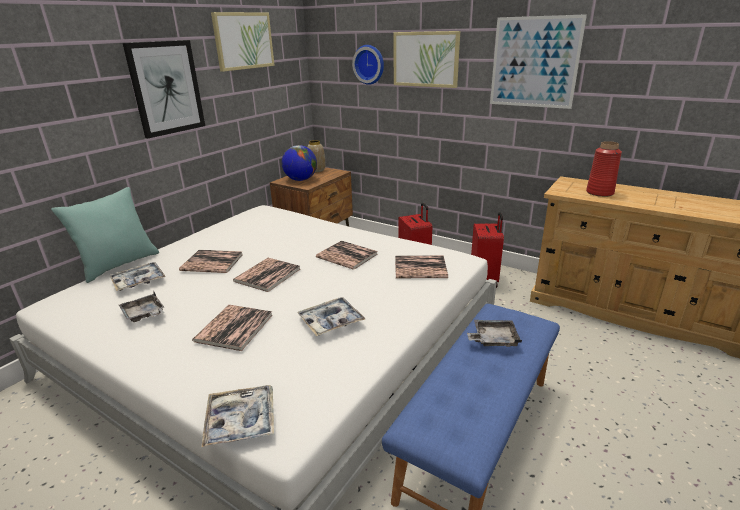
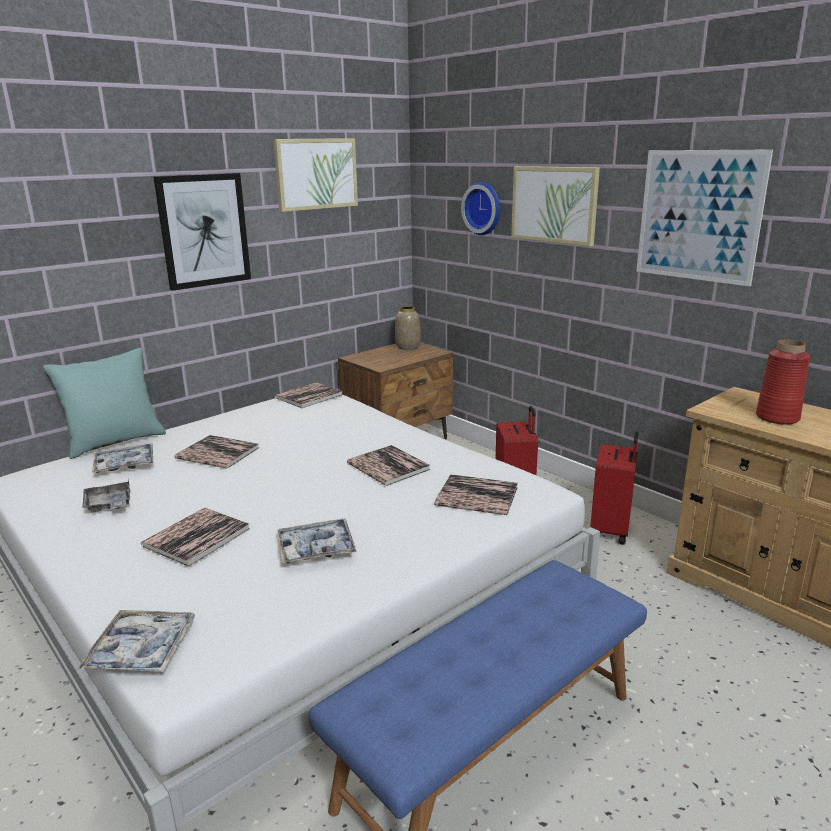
camera: 15 degrees right, 5 degrees down
(267, 275) = (273, 478): book -> book (309, 396)
(301, 180) = (379, 358): globe -> none
(493, 339) = (528, 610): grey tray -> none

